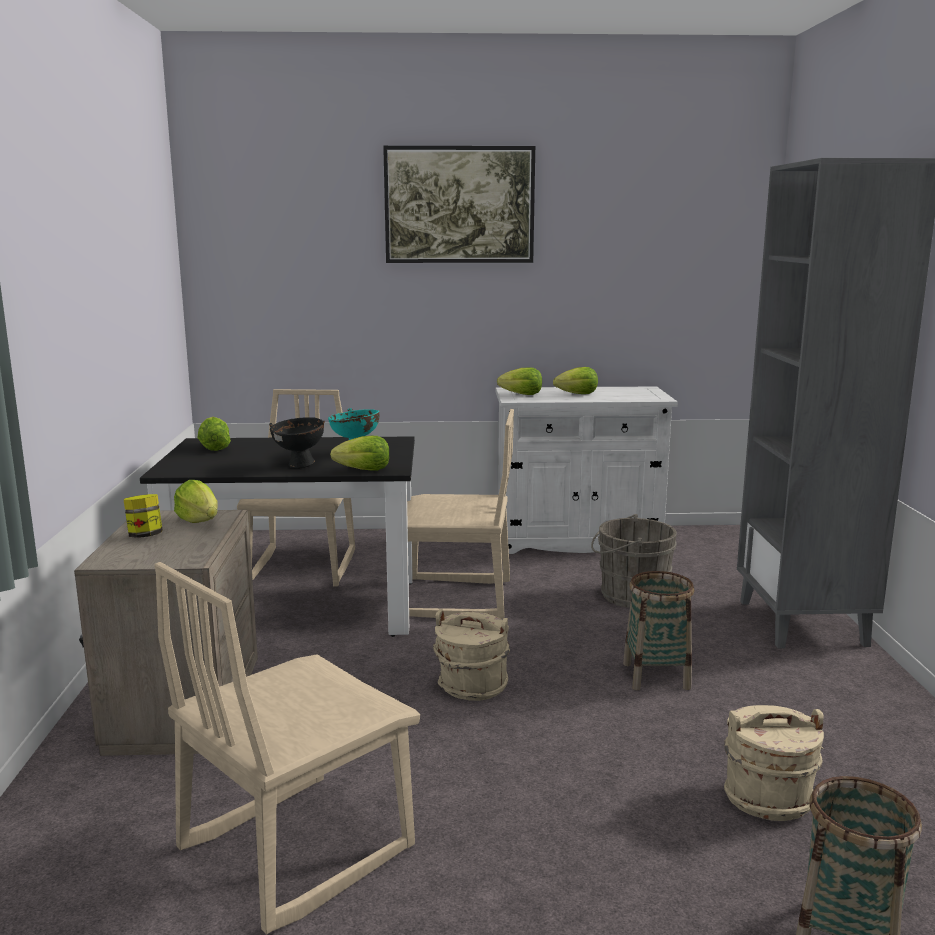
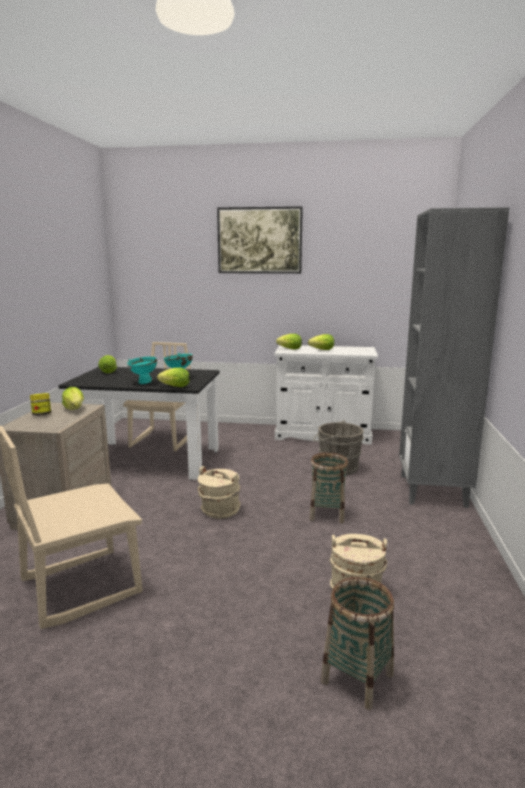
camera: 10 degrees right, 0 degrees up
(300, 466) = (144, 383): black bowl -> turquoise bowl
(454, 600) = (235, 463): beige chair -> none

